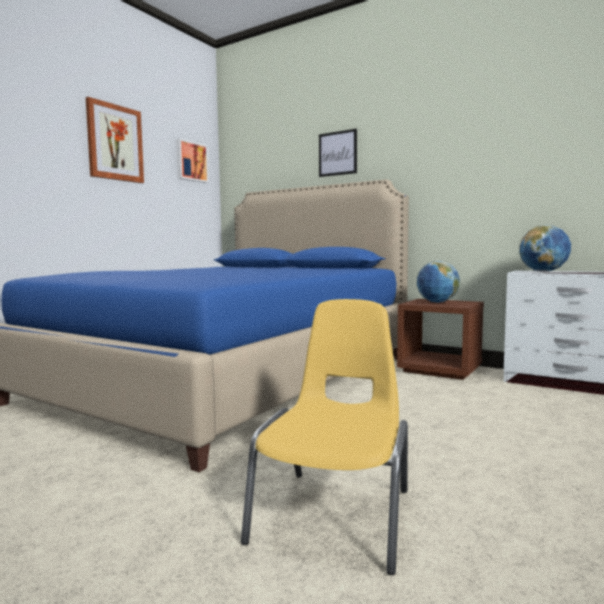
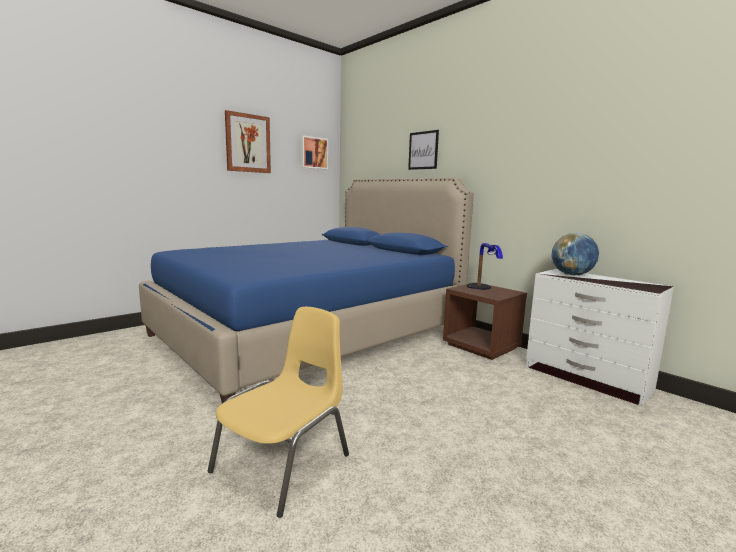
camera: 15 degrees right, 5 degrees up
(437, 302) = (482, 290): globe -> table lamp

